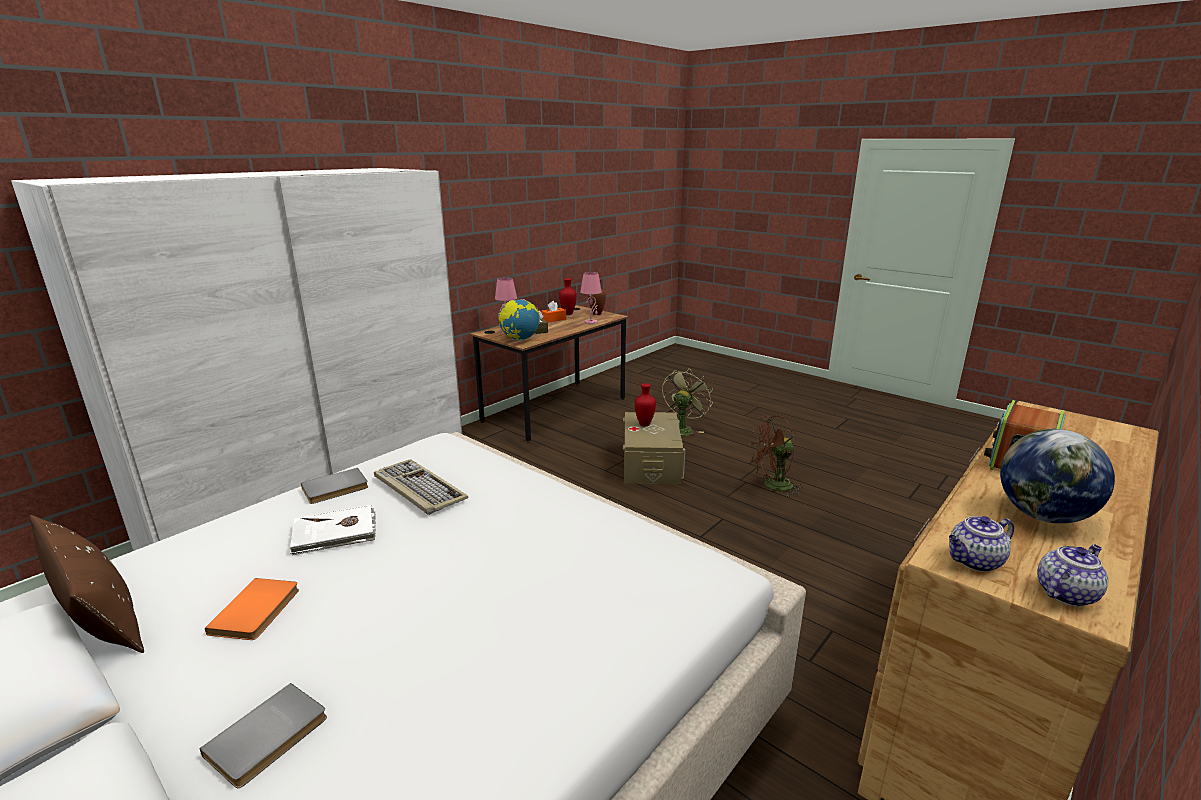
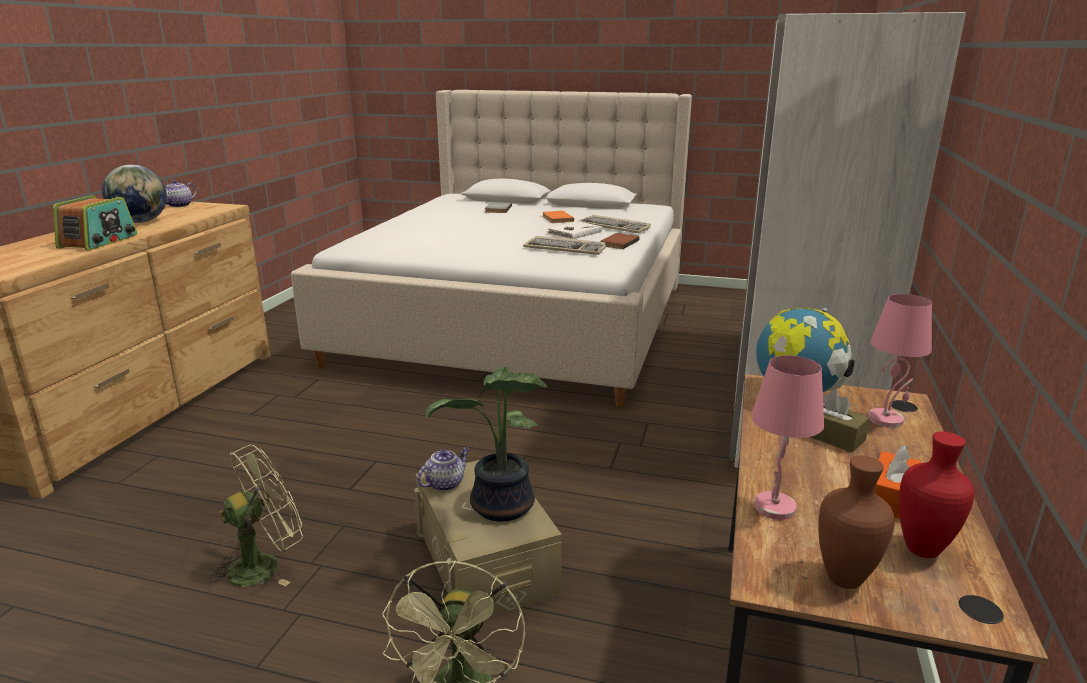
camera: 155 degrees right, 0 degrees up
(98, 613) = (617, 212): brown pillow -> none
(248, 538) = (614, 227): none -> keyboard
(336, 489) = (618, 243): grey book -> brown book
(645, 424) = (501, 508): red vase -> potted plant
(772, 486) = (264, 565): brown fan -> green fan
(974, 562) = (211, 207): teapot -> teapot (445, 483)

